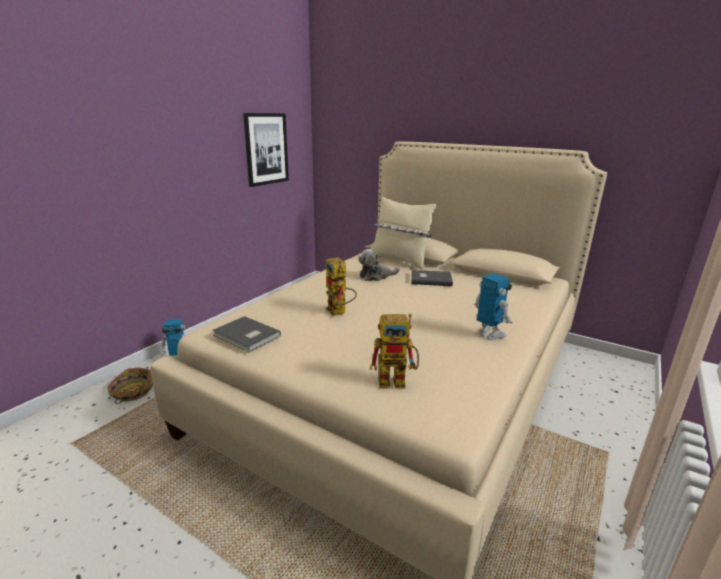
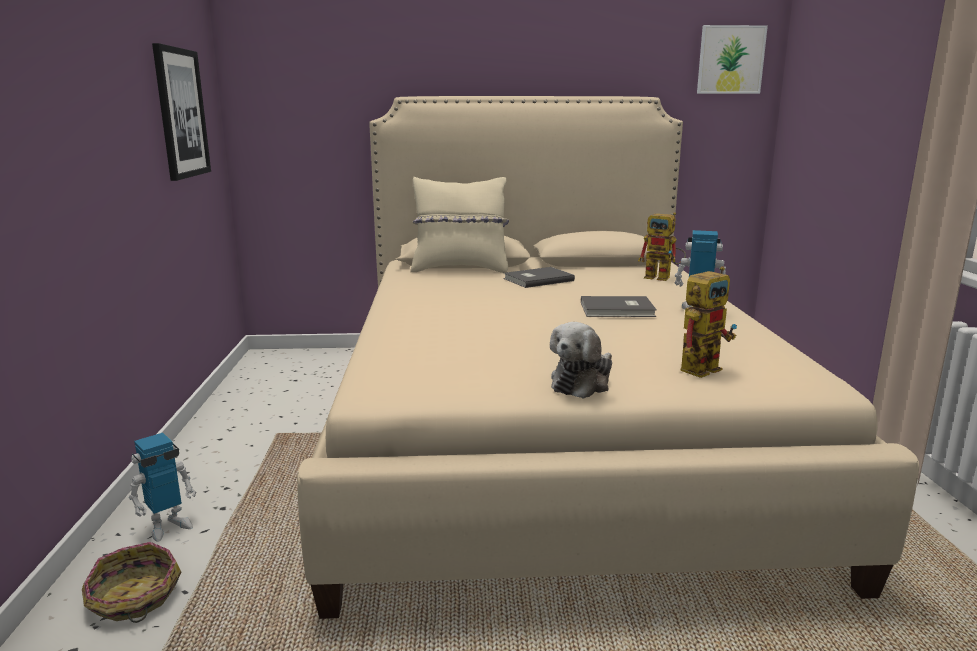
camera: 35 degrees left, 5 degrees down
(246, 336) = (447, 379): grey book -> grey book (618, 310)
(339, 312) = (510, 328): toy robot -> toy robot (663, 278)
(376, 276) = (467, 289): plush toy -> plush toy (582, 383)
(670, 120) = (730, 60): none -> picture

